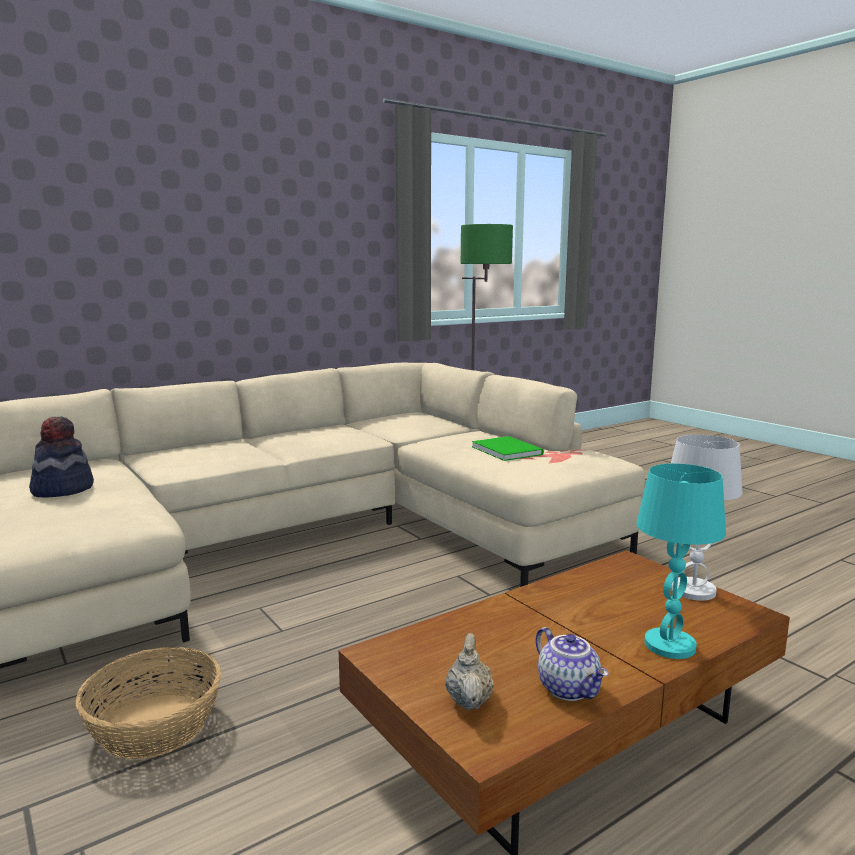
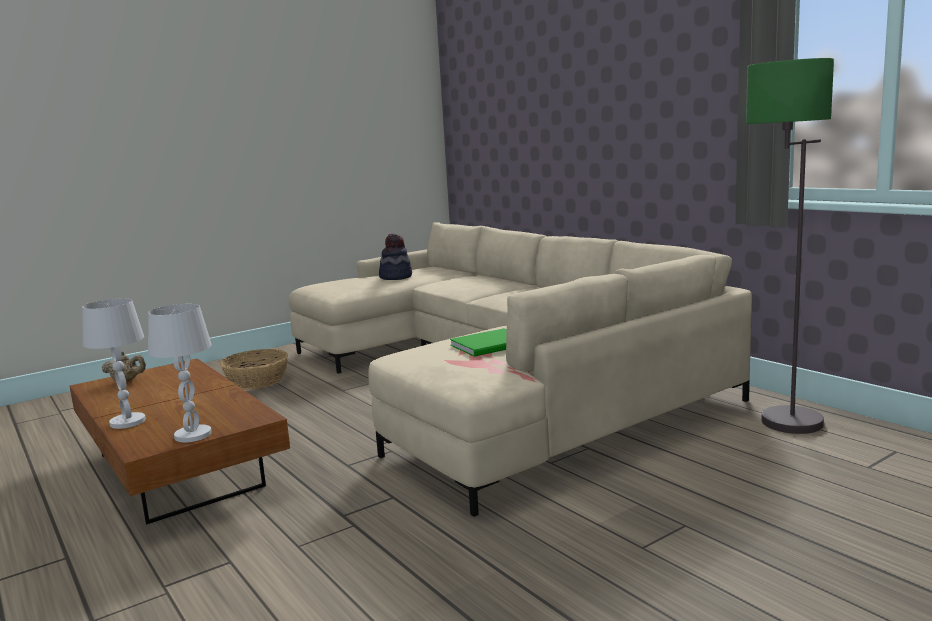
camera: 90 degrees right, 0 degrees up
(569, 689) = (112, 398): teapot -> none
(669, 645) = (128, 422): turquoise table lamp -> white table lamp

